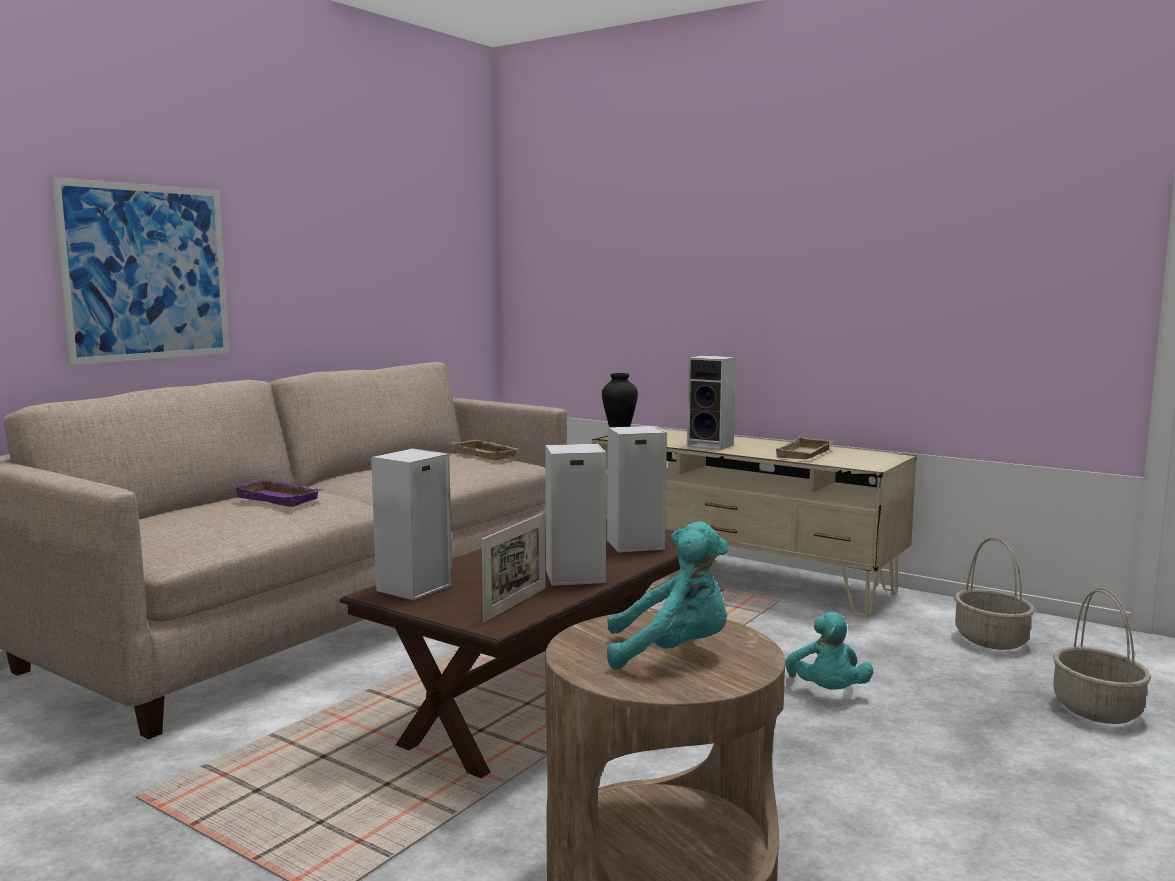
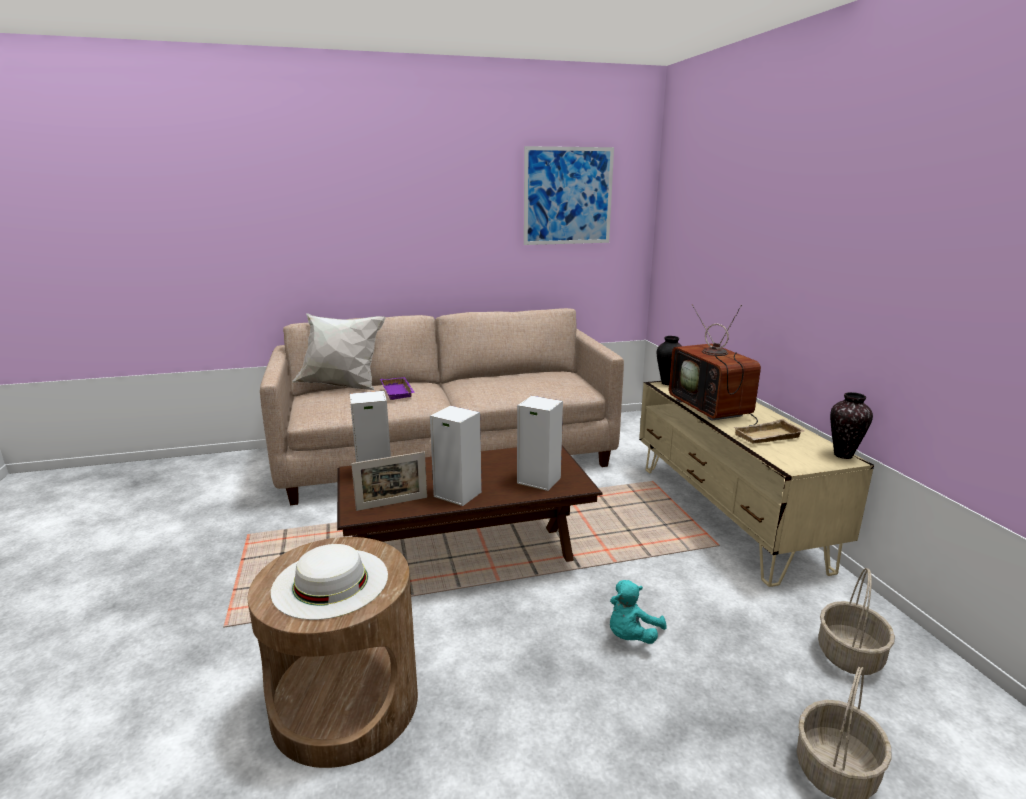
camera: 40 degrees right, 10 degrees up
(146, 272) = (376, 249): picture -> picture (568, 196)
(149, 513) = (342, 386): none -> white pillow
(487, 454) = (570, 379): beige tray -> none
(672, 653) = (330, 582): turquoise plush toy -> white hat
(712, 446) = (713, 409): speaker -> television
(885, 454) = (843, 455): none -> vase

